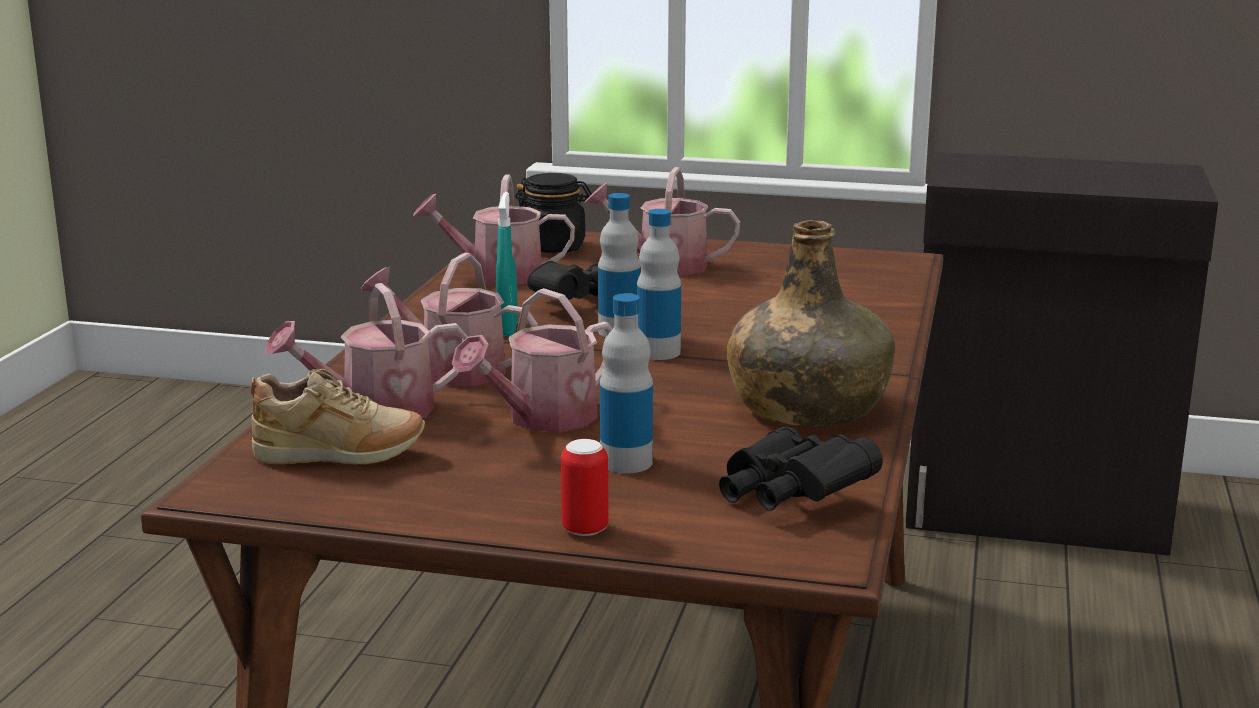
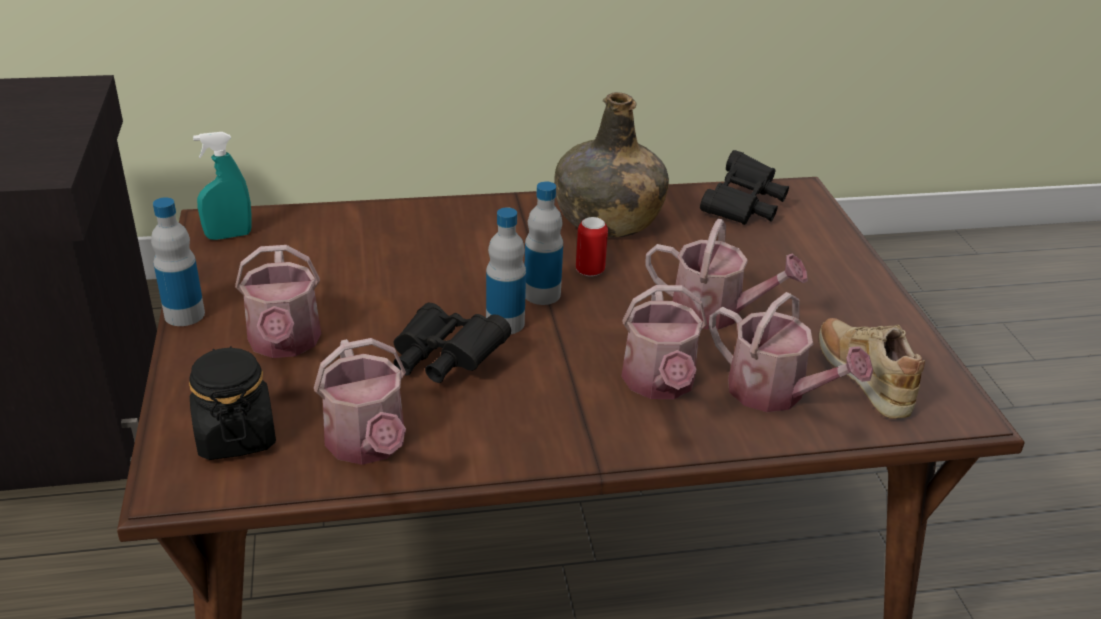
camera: 115 degrees left, 15 degrees up
(507, 329) = (539, 385): turquoise spray bottle -> turquoise spray bottle (229, 236)
(585, 529) = (849, 259): can -> can (590, 271)
(626, 462) = (751, 265): bottle -> bottle (184, 314)

